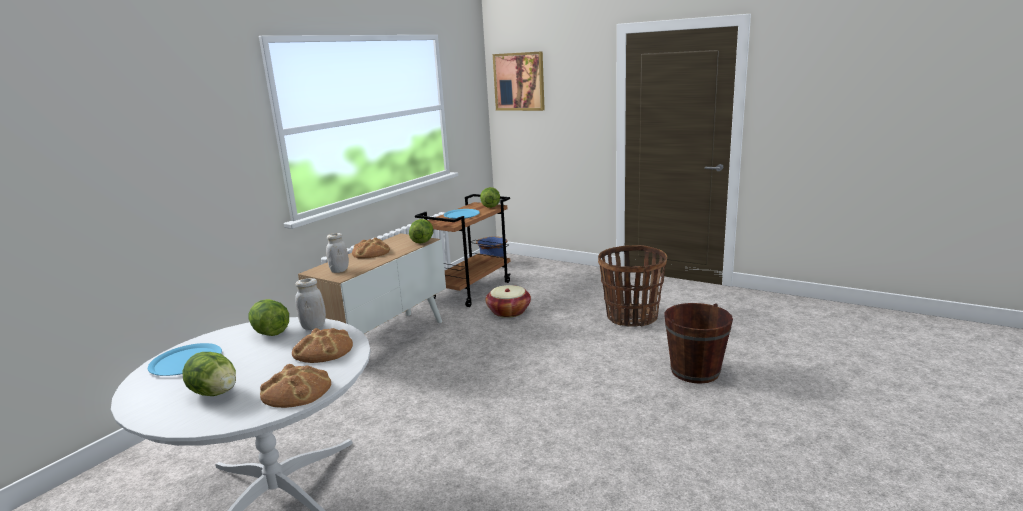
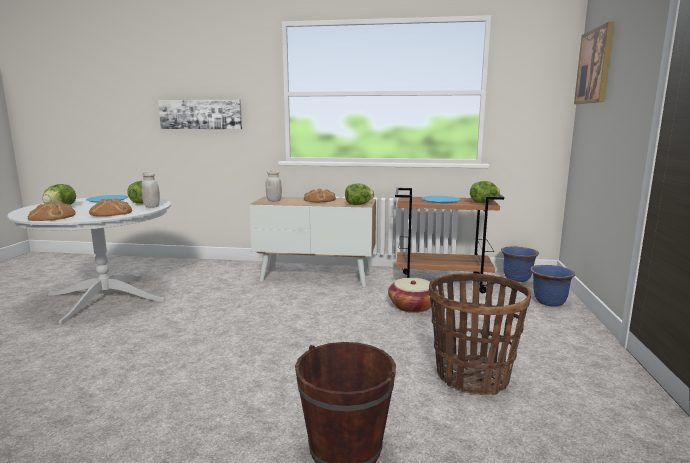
camera: 65 degrees right, 5 degrees down
(163, 184) = (201, 114): none -> picture
(545, 268) = (549, 302): none -> blue planter

